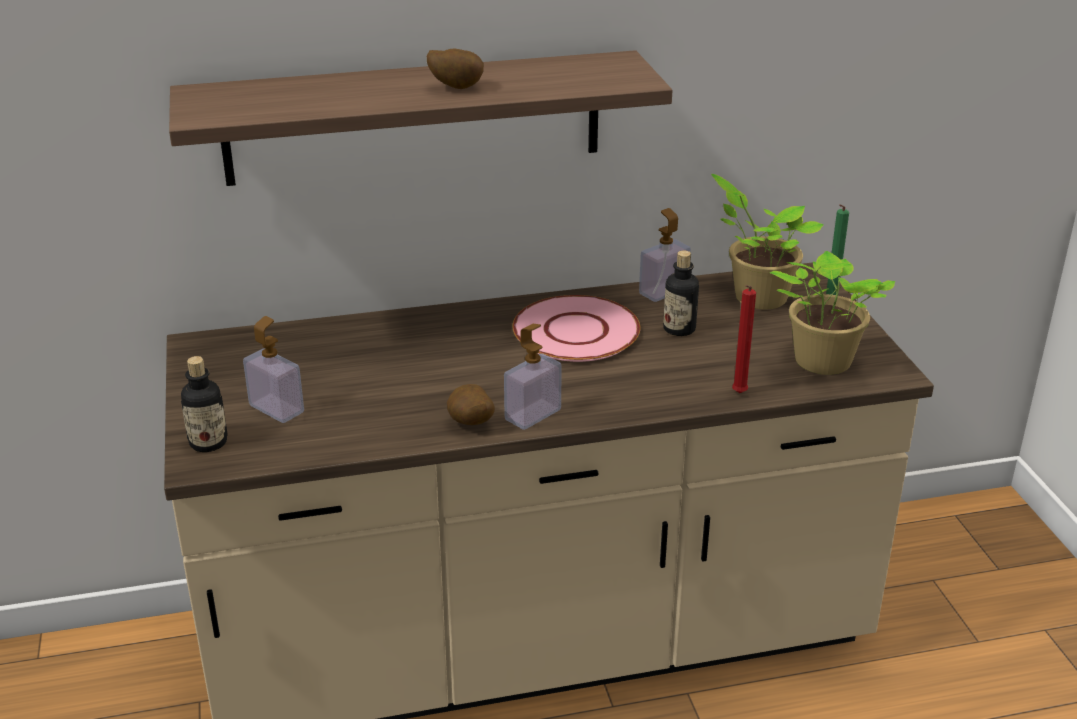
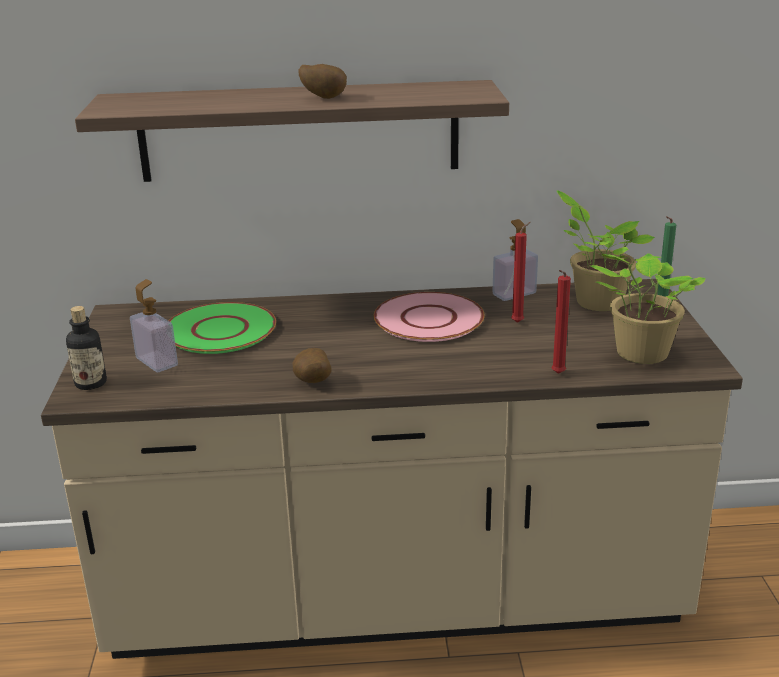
camera: 10 degrees right, 5 degrees down
(337, 361) = (221, 330): none -> green plate
(533, 414) = (369, 379): soap dispenser -> none
(679, 329) = (519, 322): bottle -> red candle

